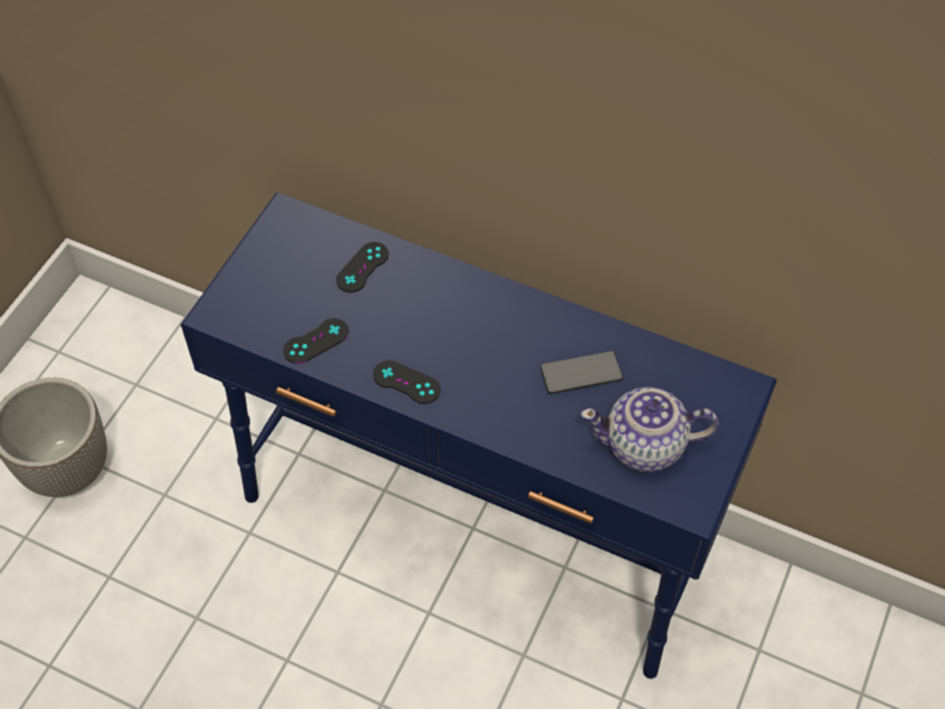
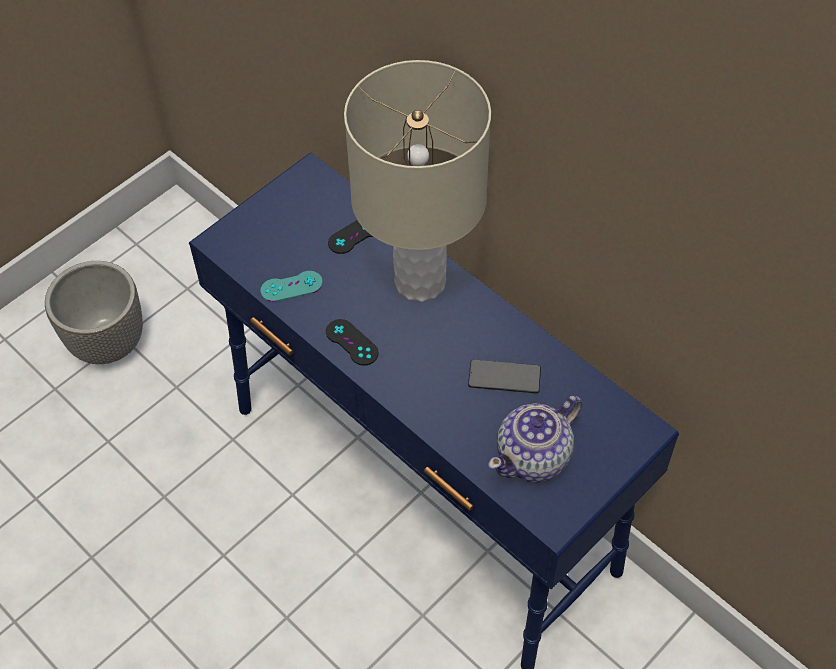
camera: 20 degrees right, 0 degrees up
(316, 341) = (291, 286): black game controller -> turquoise game controller
(452, 297) = (420, 280): none -> beige table lamp
(645, 446) = (534, 456): teapot -> teapot turned 60 degrees counterclockwise

